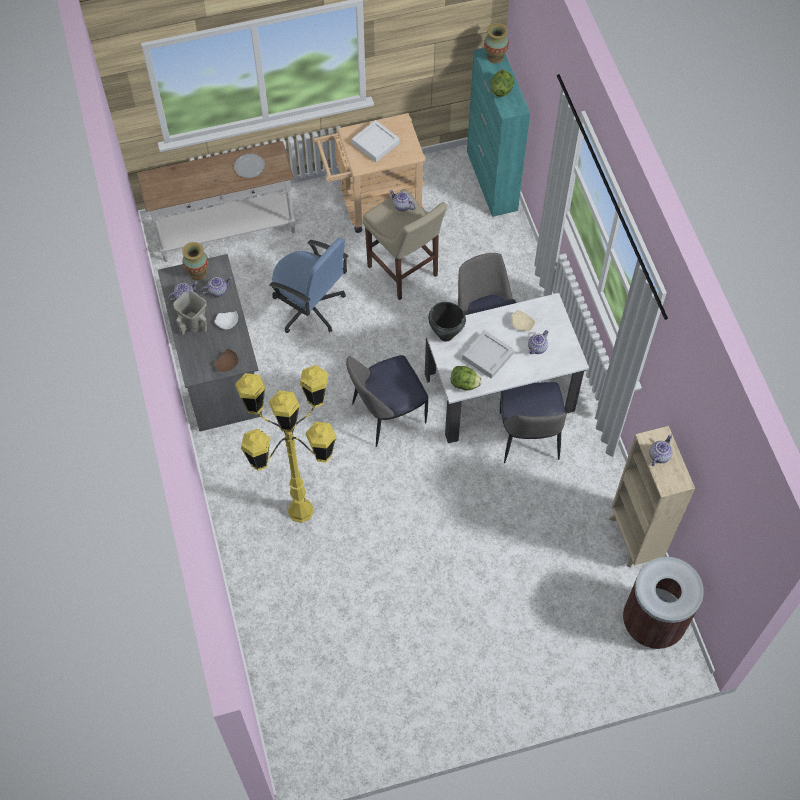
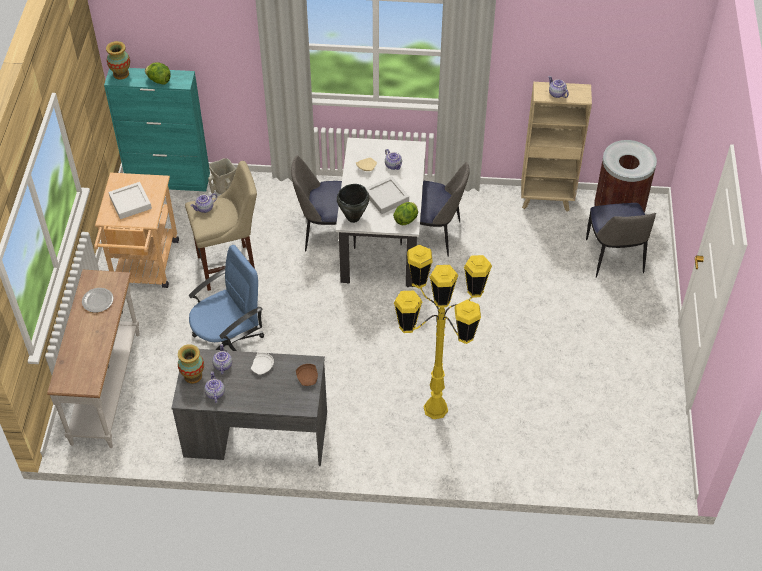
camera: 70 degrees left, 10 degrees down
(194, 324) = (250, 393): beige vase -> beige vase (225, 188)
(386, 415) = (367, 320): chair -> chair (614, 258)

